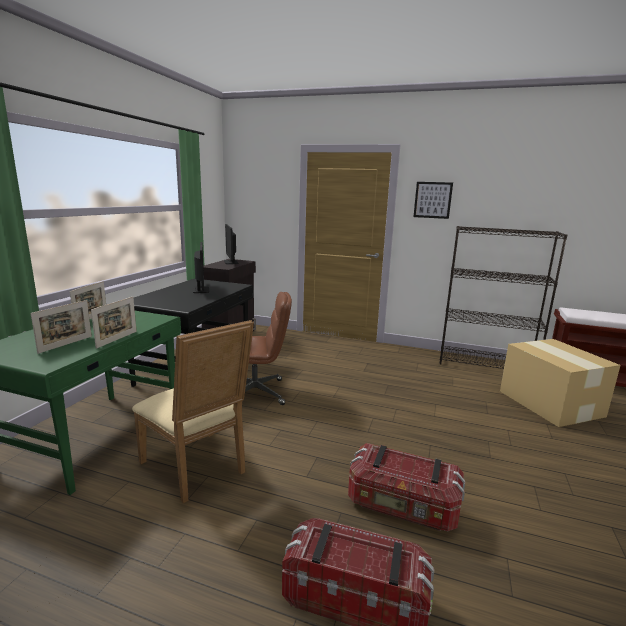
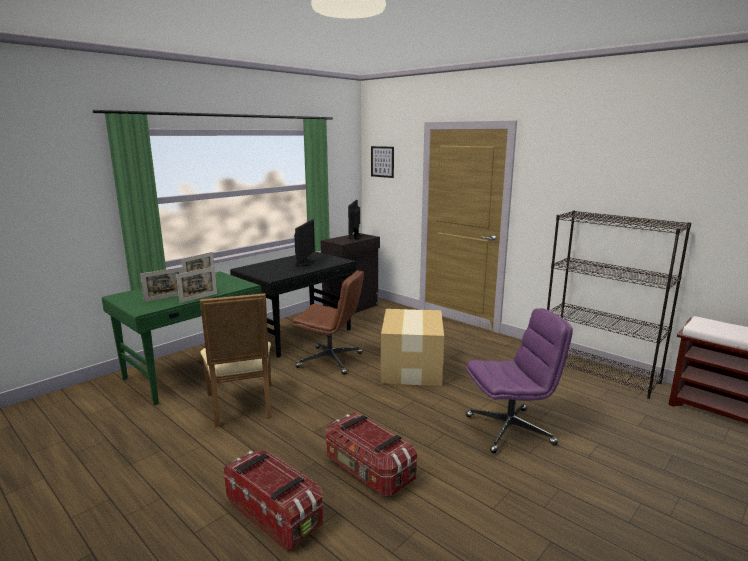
camera: 25 degrees right, 0 degrees up
(432, 200) = (549, 180): picture -> picture (382, 161)
(476, 427) = (510, 430): none -> purple office chair
(550, 404) = (631, 426): cardboard box -> cardboard box (411, 369)

